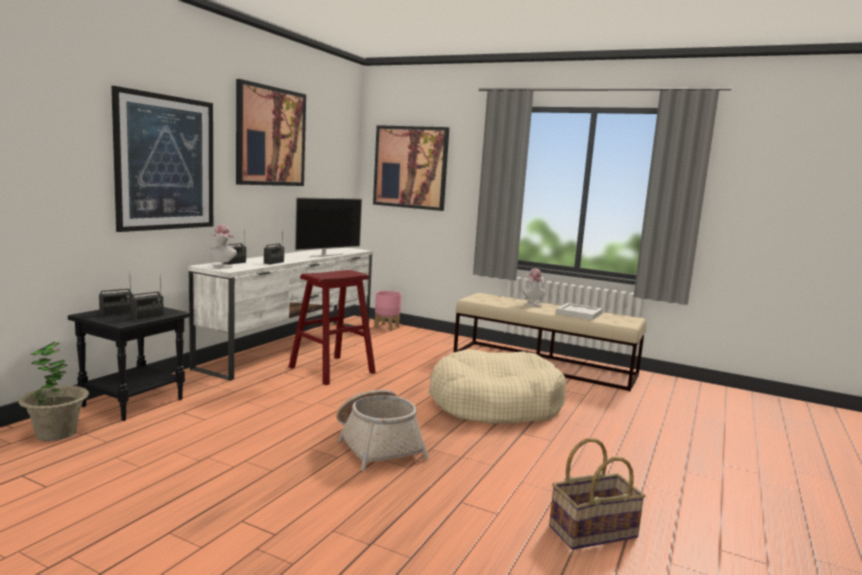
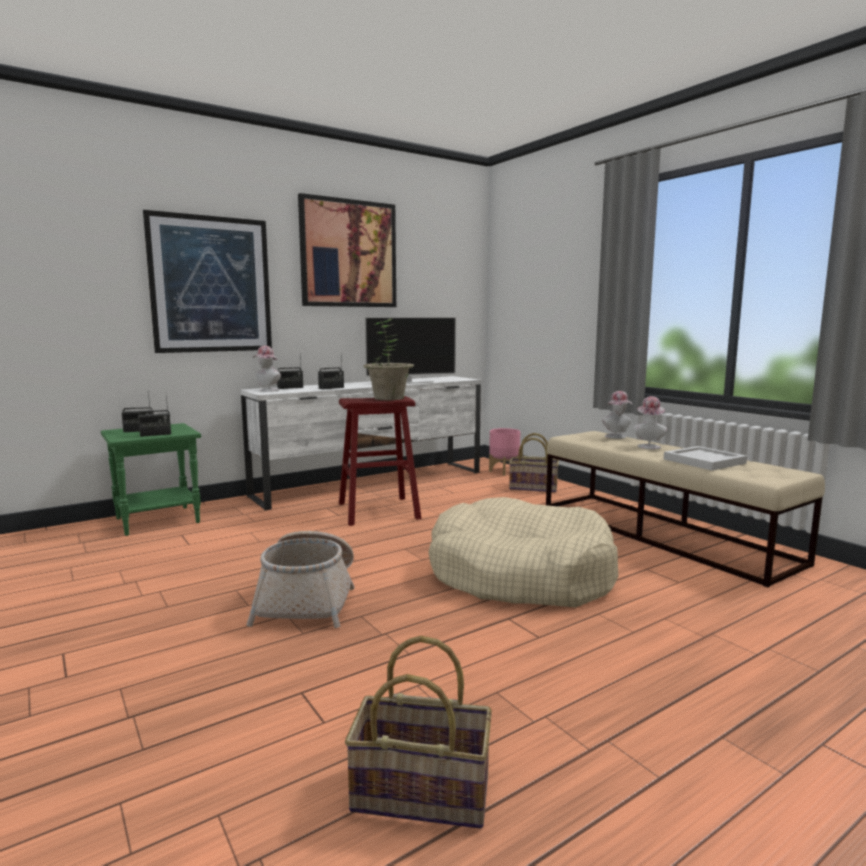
camera: 30 degrees right, 0 degrees up
(56, 433) = (64, 539): potted plant -> potted plant (389, 398)
(133, 402) = (158, 520): black side table -> green side table
(410, 167) = (532, 278): picture -> none
(425, 339) = (533, 487): none -> basket
(502, 297) = (617, 437): none -> hat

